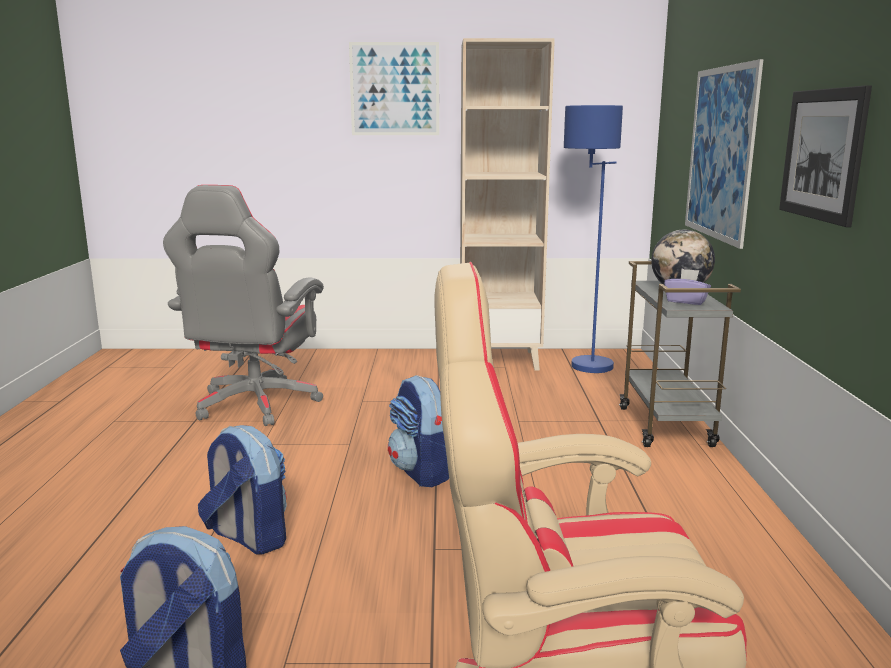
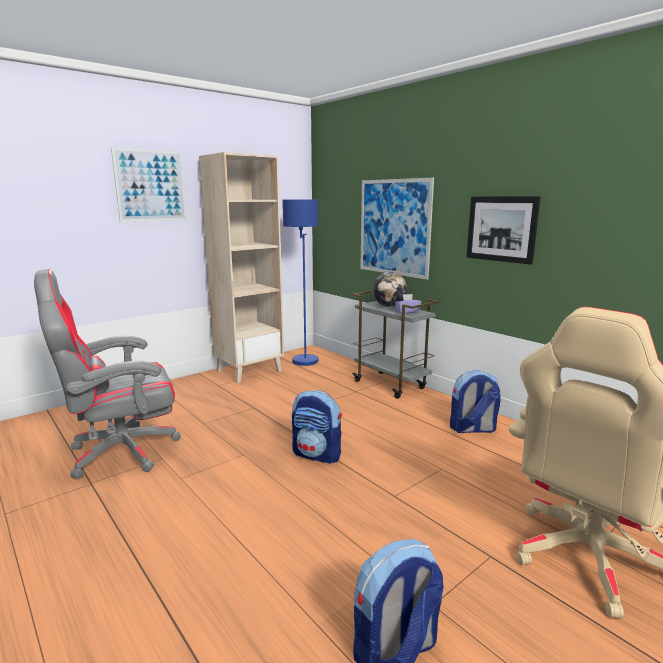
camera: 40 degrees left, 0 degrees up
(248, 537) = (282, 545): backpack -> backpack (472, 429)
(256, 403) = (124, 451): grey office chair -> grey office chair turned 90 degrees clockwise

